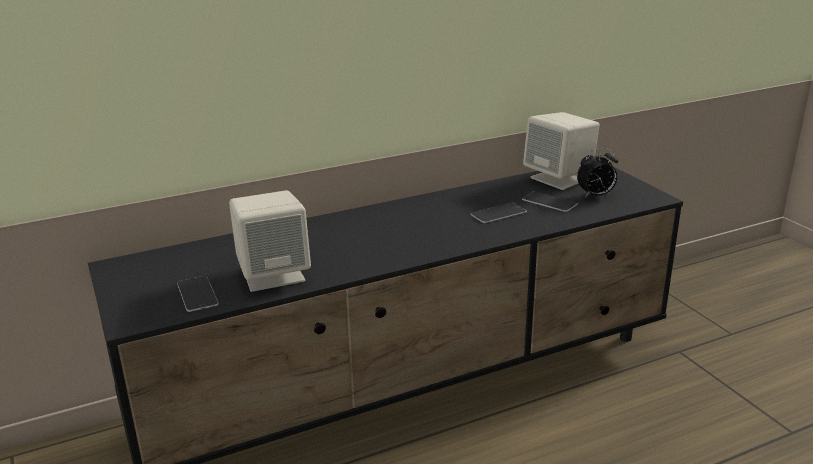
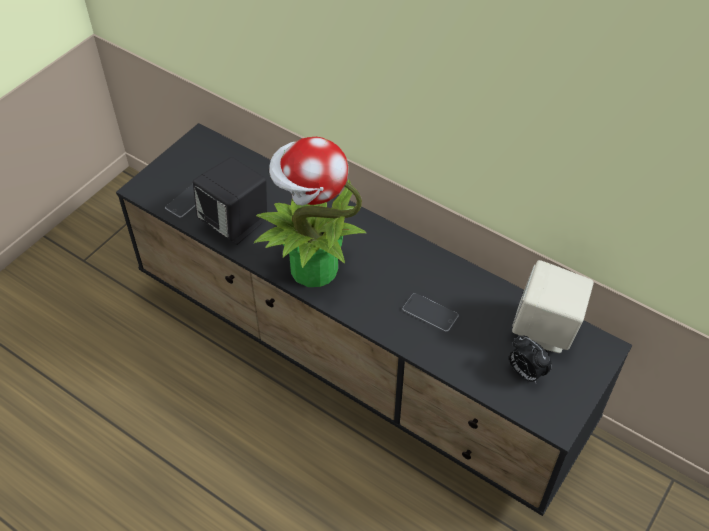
camera: 60 degrees right, 25 degrees up
(273, 275) = (235, 223): beige speaker -> black speaker
(388, 250) = (312, 268): none -> potted plant
(549, 202) = (482, 341): phone -> none

